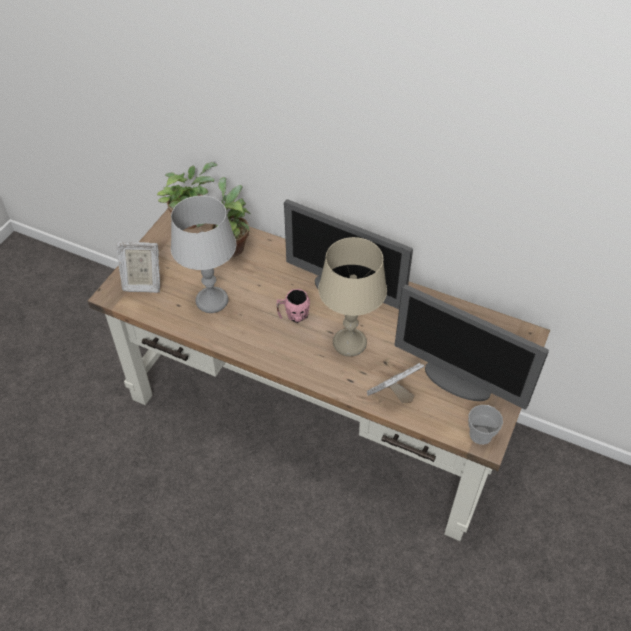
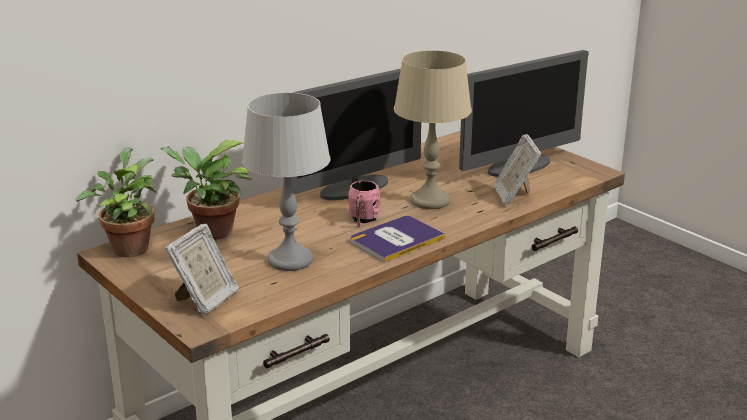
camera: 65 degrees left, 25 degrees down
(272, 346) = (396, 239): none -> book
(480, 434) = (587, 172): cup -> none

